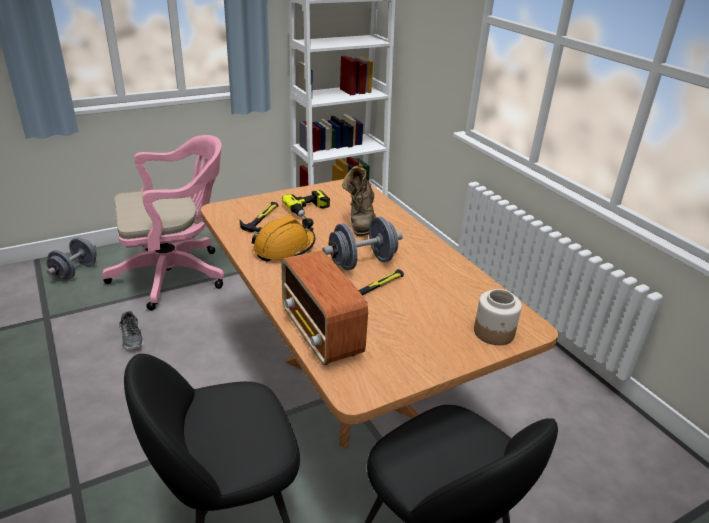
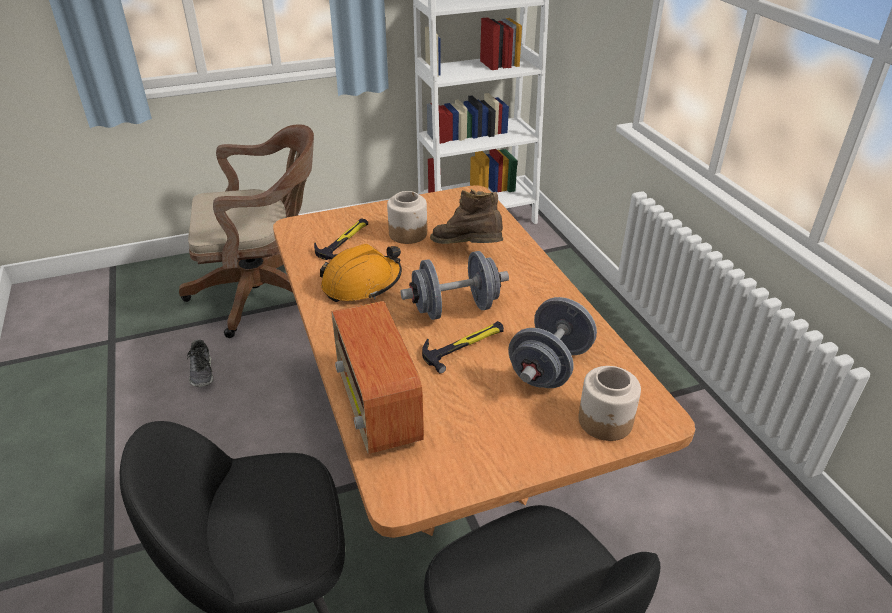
camera: 10 degrees right, 5 degrees up
(75, 271) = (152, 284): grey dumbbell -> grey dumbbell (550, 366)
(175, 274) = (265, 293): pink office chair -> brown office chair
(311, 212) = (408, 233): power drill -> jar
(361, 222) = (467, 251): brown boot -> brown boot turned 120 degrees clockwise

